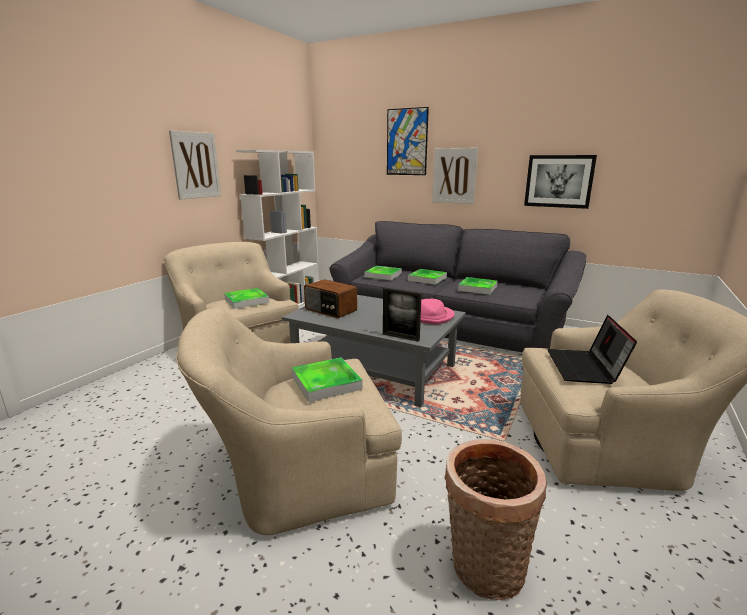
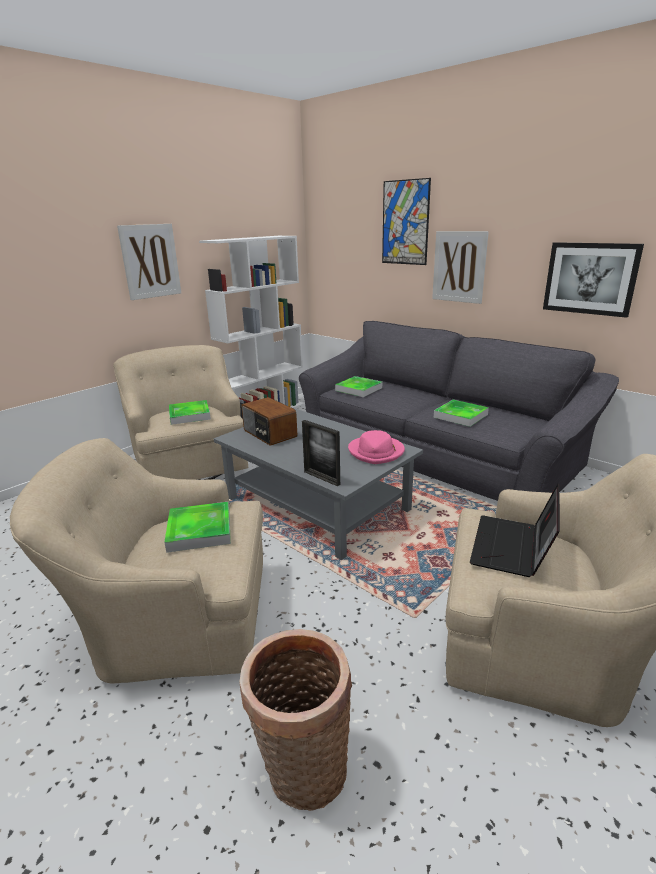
camera: 15 degrees right, 5 degrees up
(427, 279) = (407, 398): tray -> none

